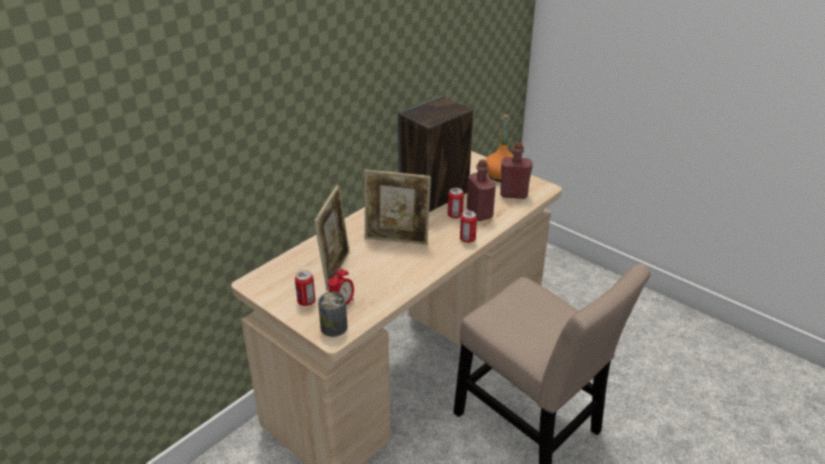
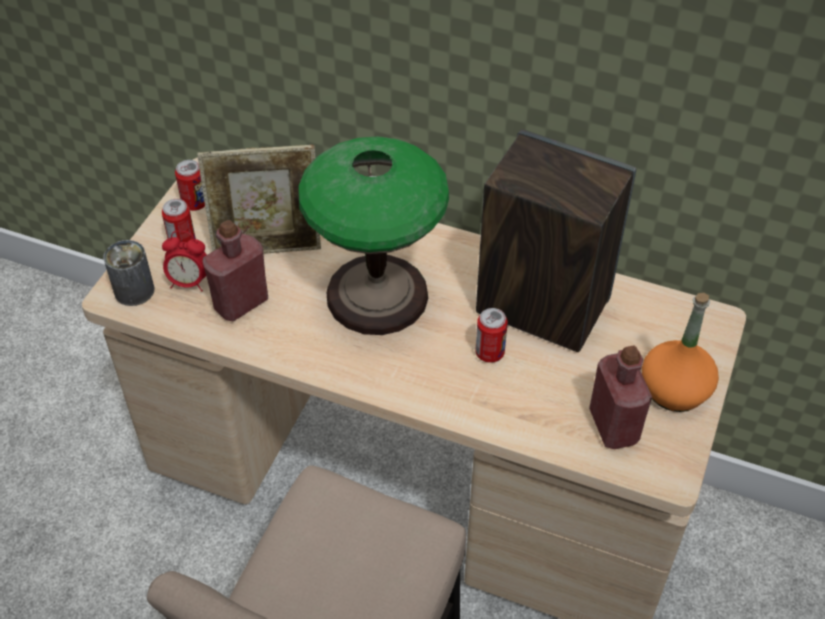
camera: 70 degrees right, 15 degrees up
(397, 239) = (378, 296): picture frame -> table lamp
(467, 239) = (421, 389): can -> can (195, 204)
(479, 213) = (514, 387): red bottle -> red bottle (241, 303)

